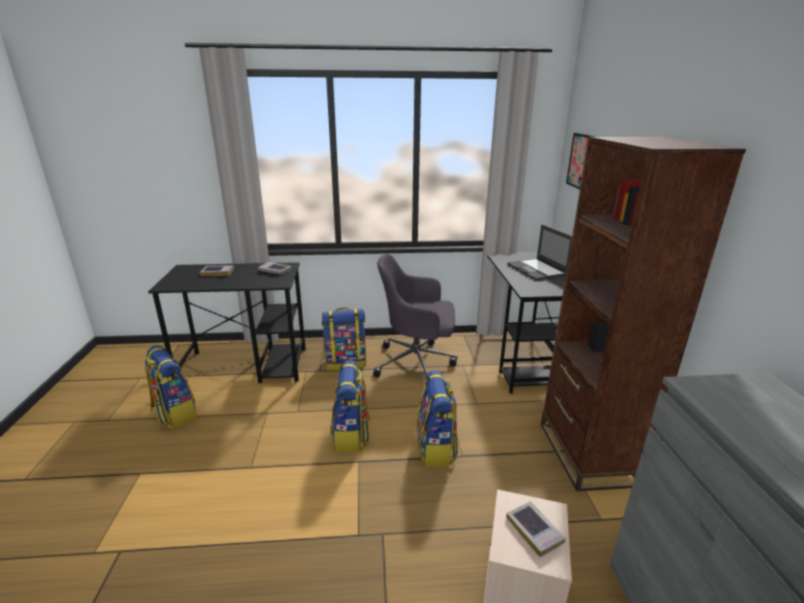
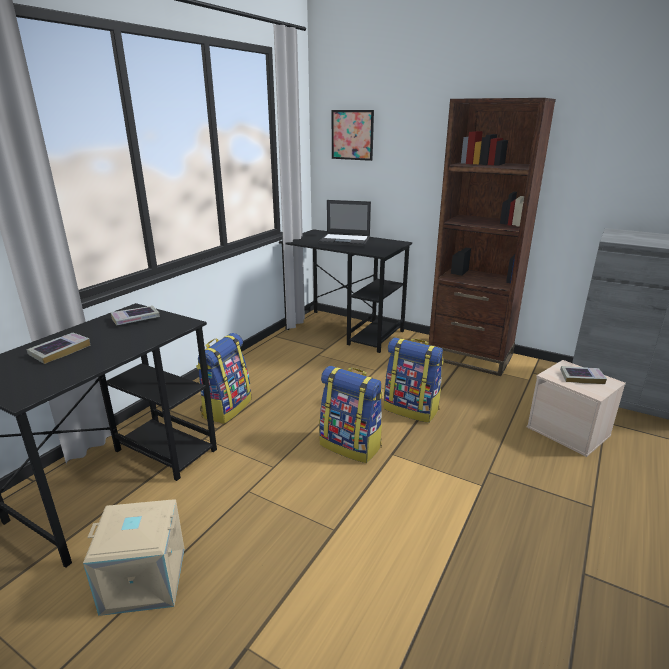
camera: 55 degrees left, 0 degrees up
(174, 414) = (143, 581): backpack -> beige storage box
(417, 363) = (285, 372): grey office chair -> none

